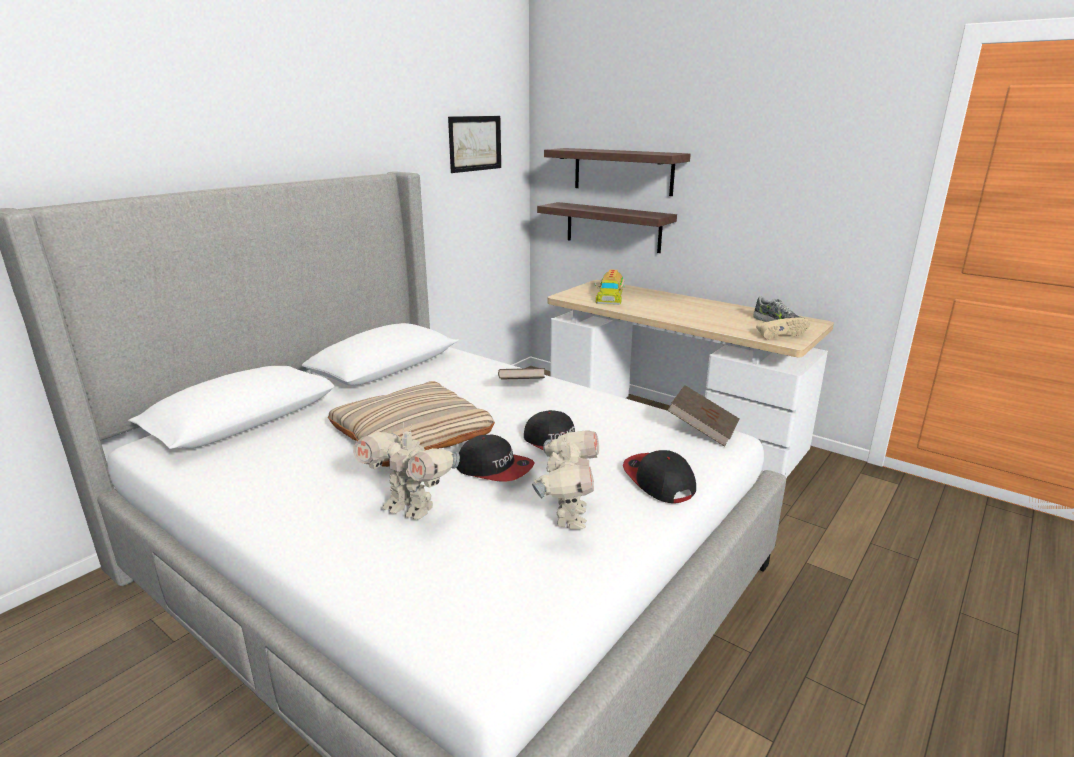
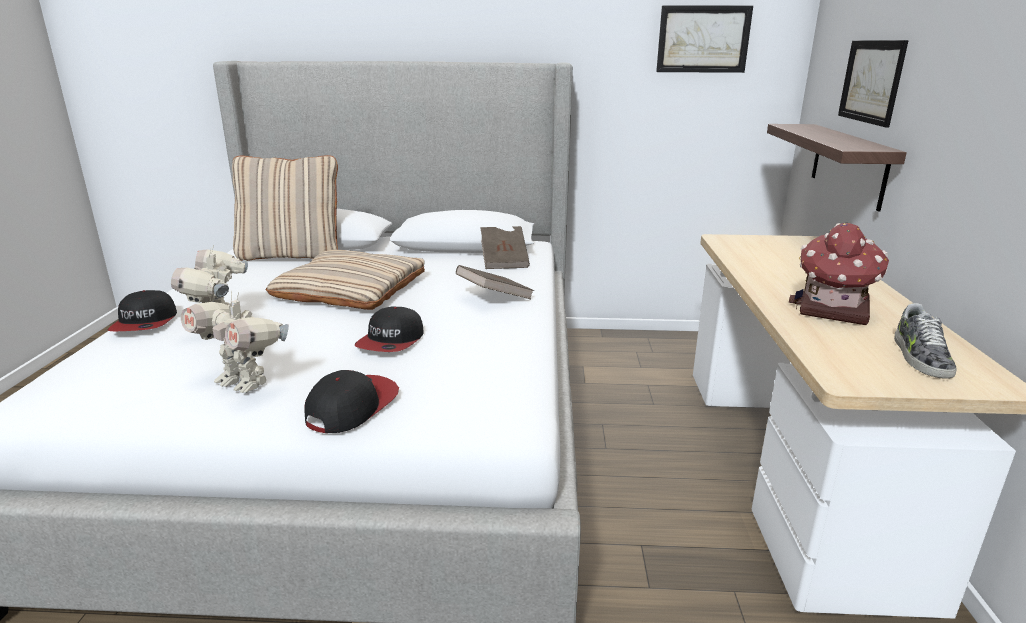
camera: 55 degrees right, 0 degrees up
(251, 440) = (292, 255): none -> beige pillow
(495, 468) = (311, 331): cap -> cap (146, 323)
(567, 517) = (244, 382): toy robot -> toy robot turned 60 degrees clockwise
(609, 296) = (770, 254): toy truck -> none
(623, 171) = (871, 81): shelf -> picture
(702, 430) = (513, 405): brown book -> brown book (504, 261)
(708, 315) = (832, 309): none -> toy house
(780, 335) = (861, 368): beige shoe -> none

